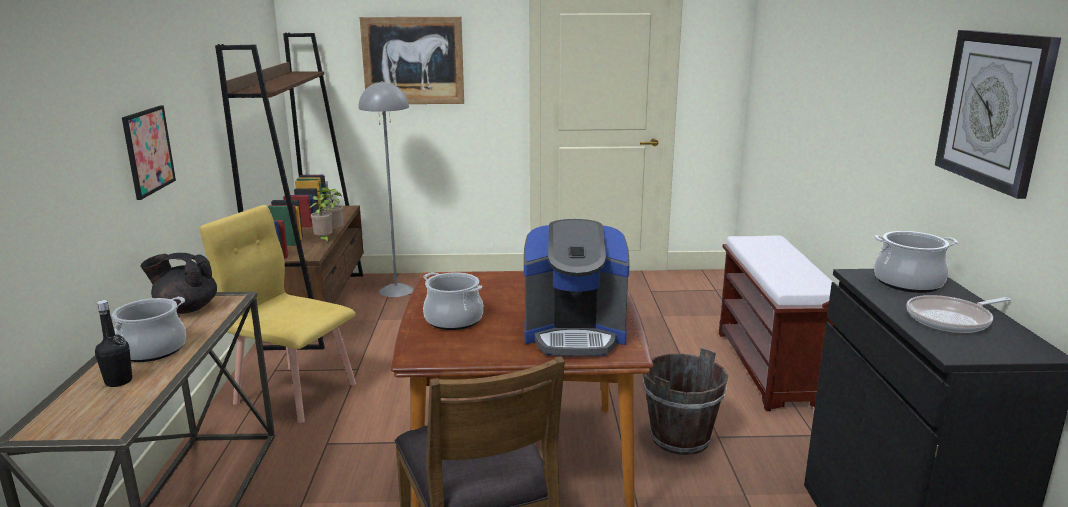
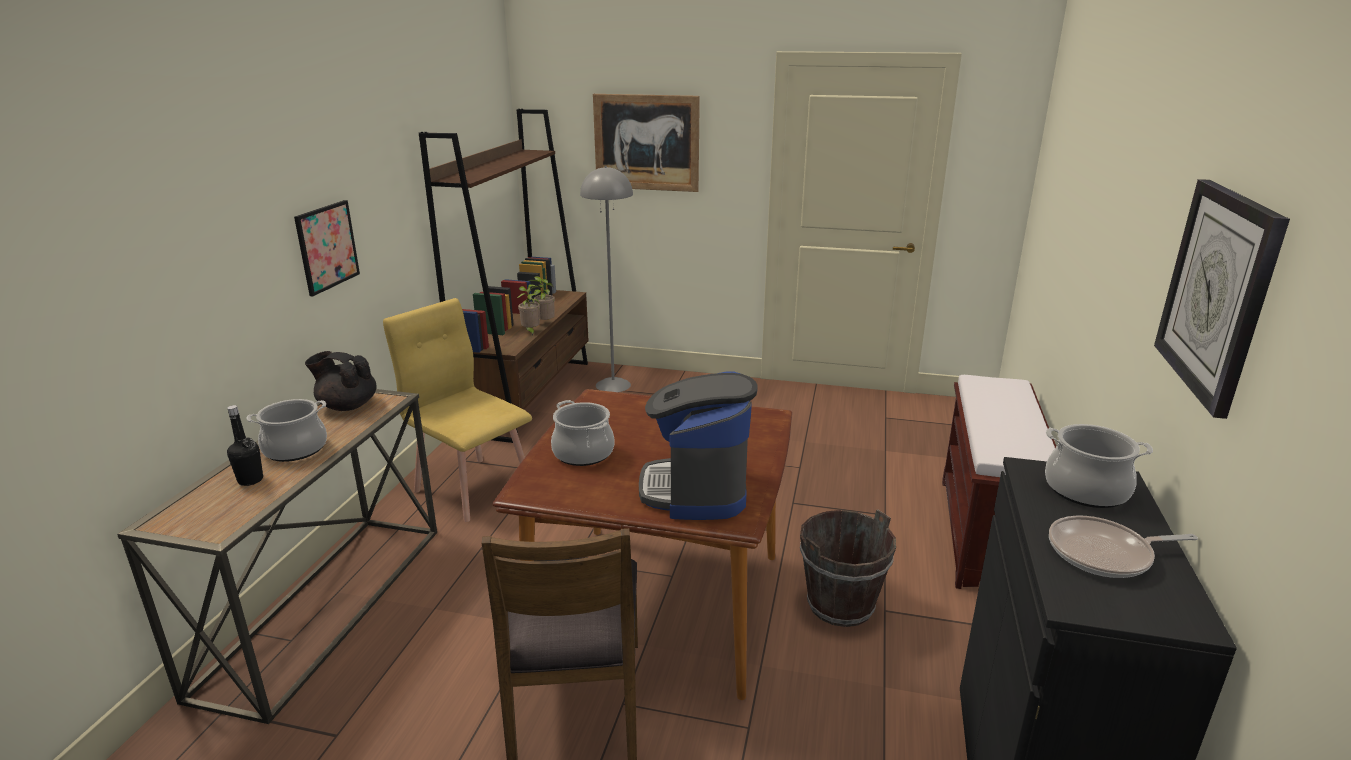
camera: 15 degrees right, 5 degrees up
(575, 335) = (696, 490): coffee machine -> coffee machine turned 75 degrees clockwise

